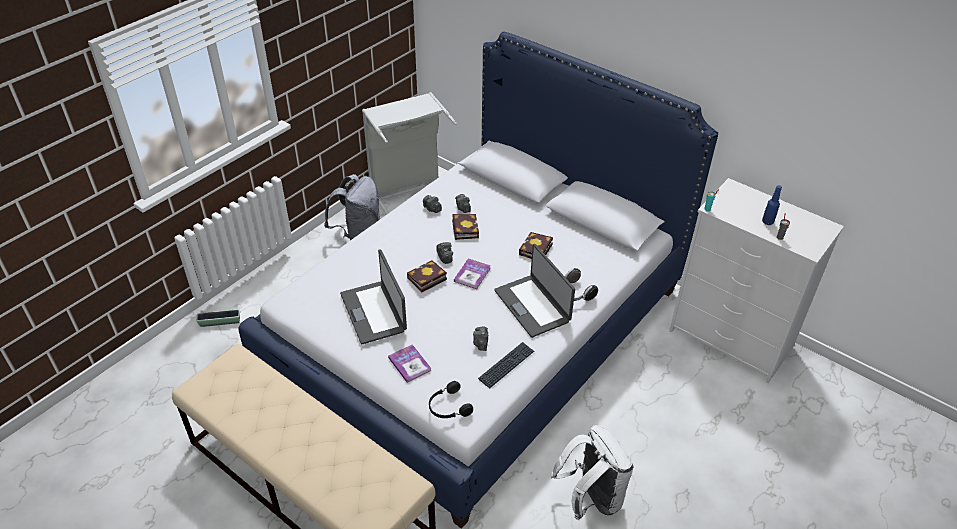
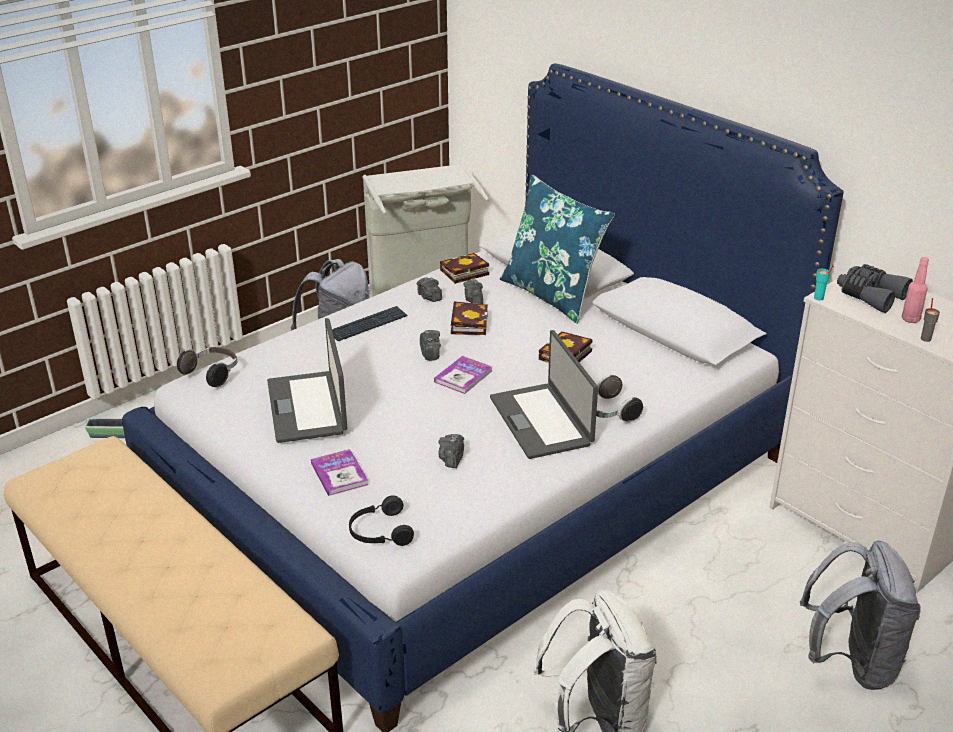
camera: 10 degrees right, 10 degrees down
(299, 291) = (212, 374): none -> headphones
(426, 280) = (394, 376): book -> book (463, 273)
(506, 365) = (481, 490): keyboard -> keyboard (368, 325)
(515, 199) = (552, 295): none -> blue pillow
(737, 437) = (851, 662): none -> grey backpack
(739, 204) = (869, 295): none -> grey binoculars
(767, 222) = (910, 319): blue bottle -> pink bottle

